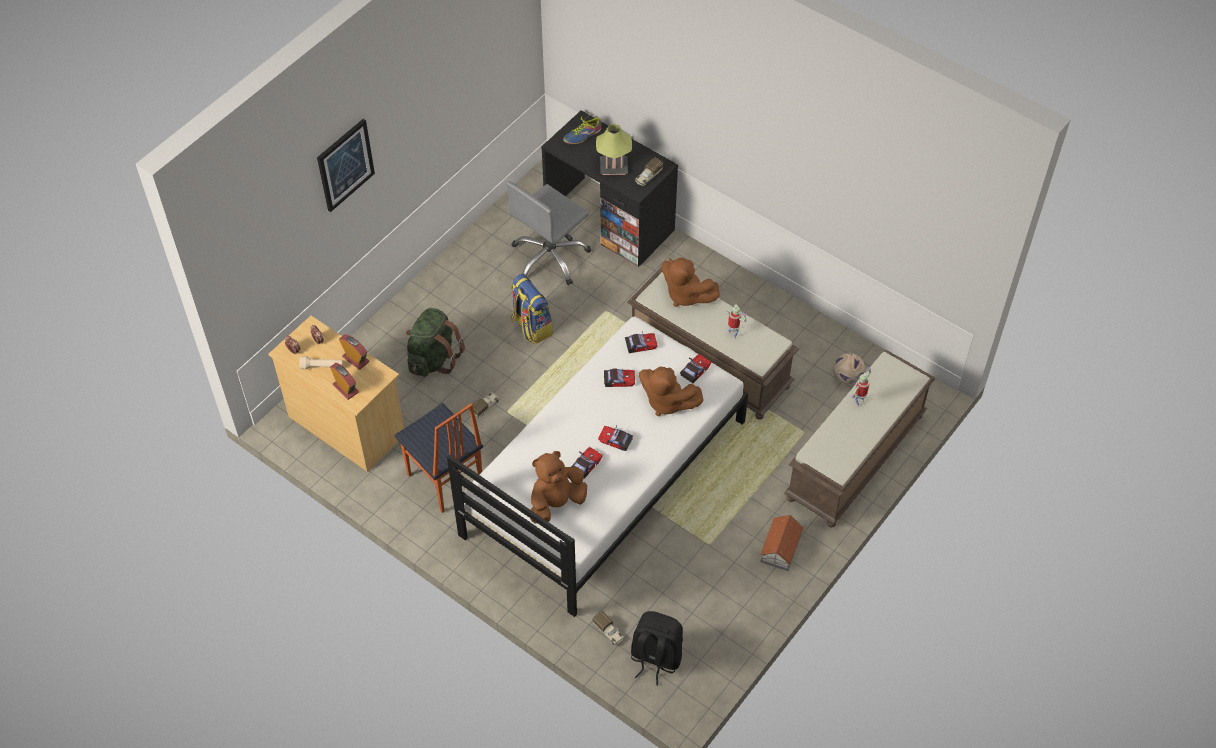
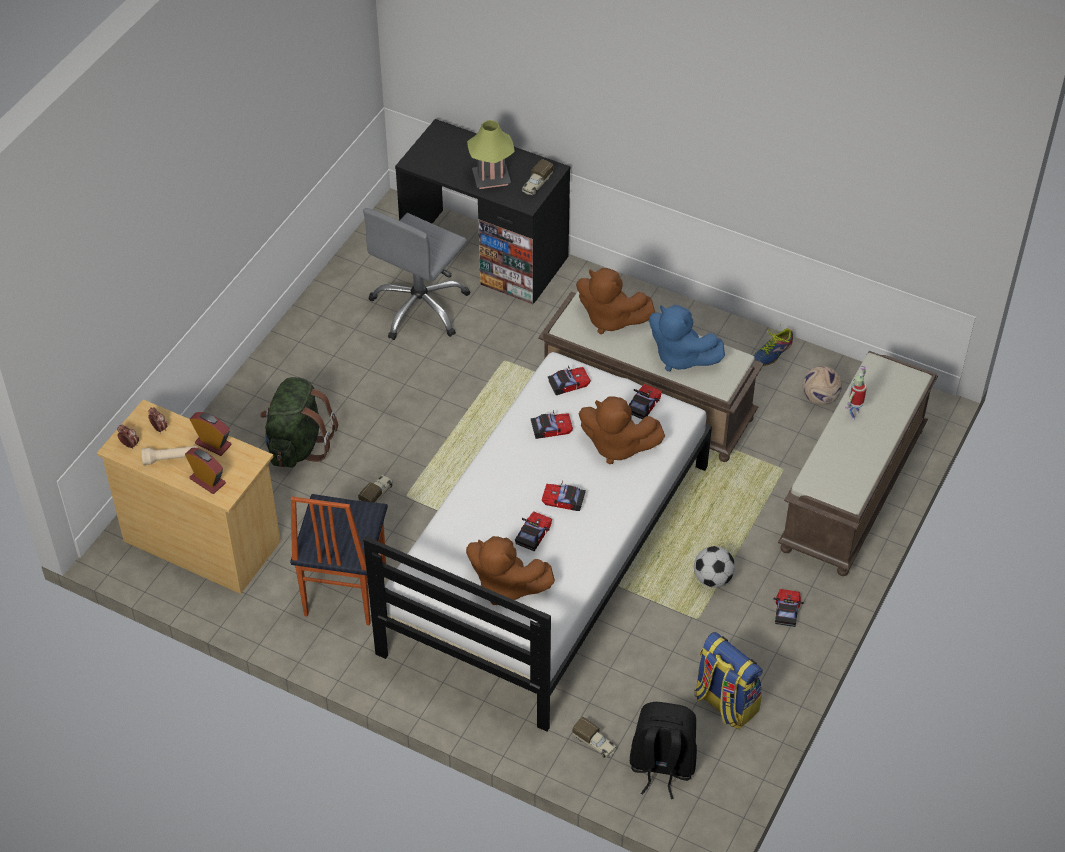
camera: 10 degrees left, 5 degrees down
(345, 165) = (170, 194): picture -> none
(444, 481) = (343, 590): chair -> chair turned 60 degrees clockwise
(531, 326) = (414, 391): backpack -> backpack (724, 703)
(556, 503) = (505, 585): brown plush toy -> brown plush toy turned 105 degrees counterclockwise
(583, 135) = (444, 147): shoe -> shoe (772, 353)
(728, 514) = (712, 579): none -> football
(733, 334) = (680, 357): toy robot -> blue plush toy
(780, 548) = (786, 610): toy house -> toy car

